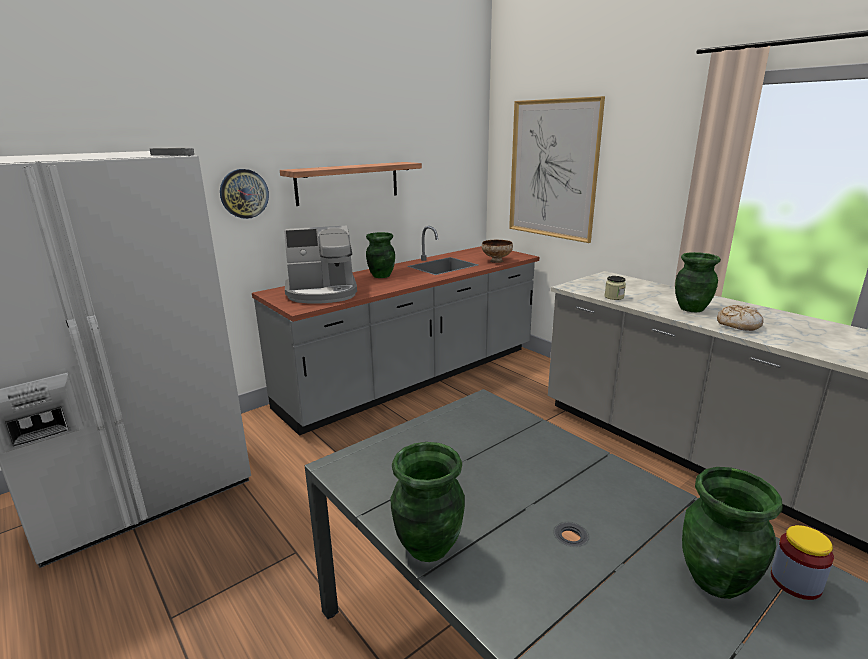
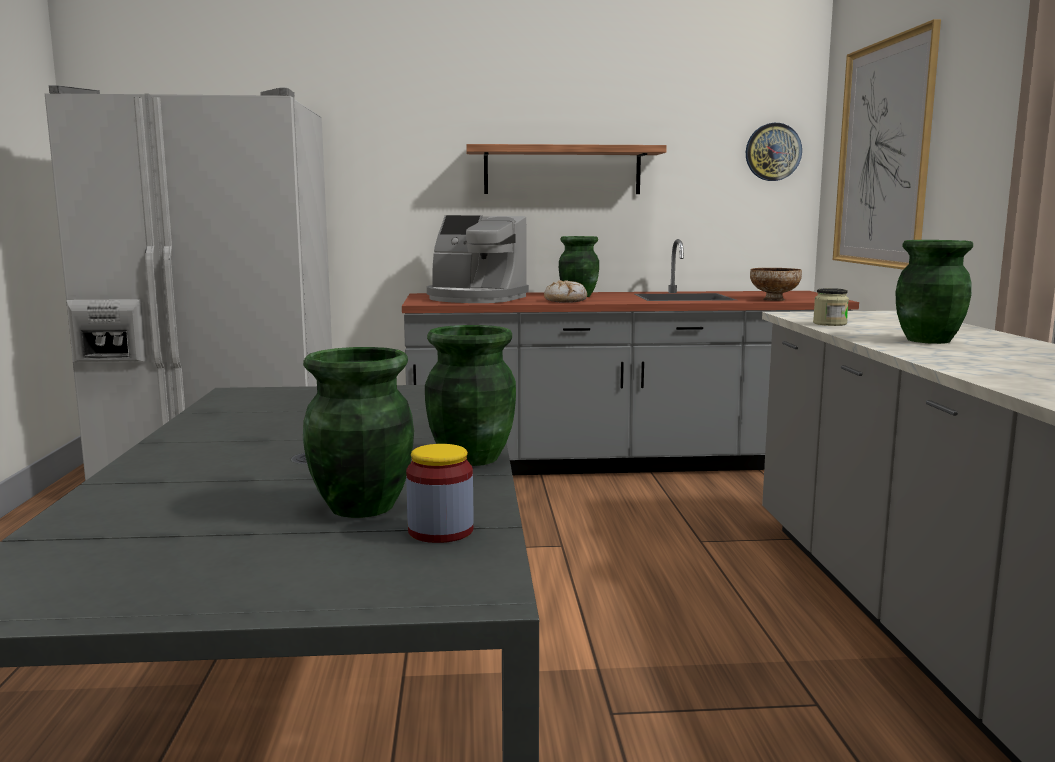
camera: 35 degrees right, 10 degrees down
(244, 193) = (418, 172): wall clock -> wall clock (773, 152)
(427, 546) = (185, 433): green vase -> green vase (470, 458)
(738, 324) = (958, 355): bread -> bread (565, 301)

